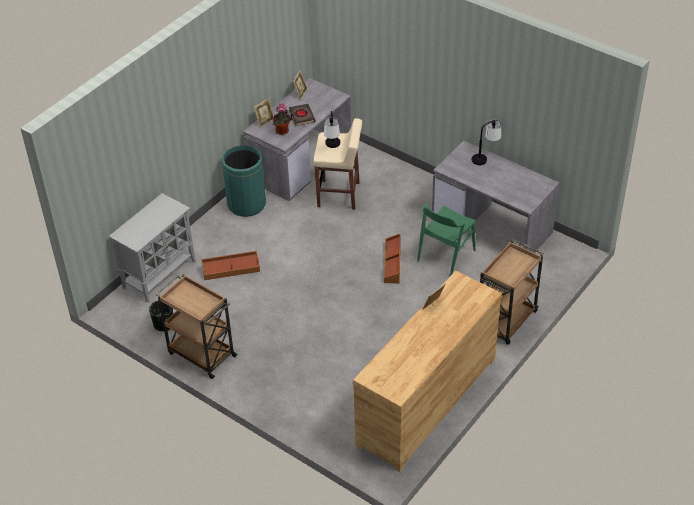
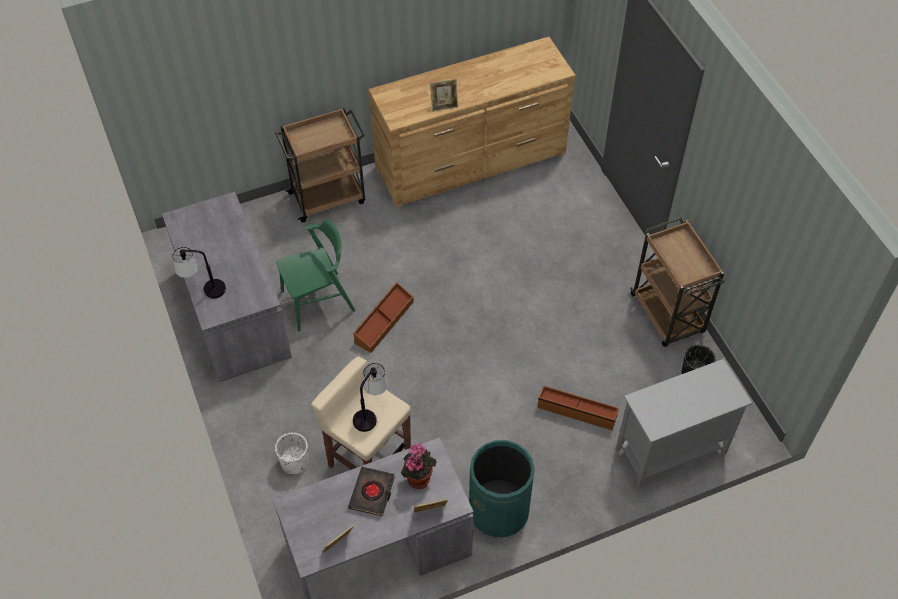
camera: 150 degrees left, 10 degrees up
(379, 176) = (295, 462): none -> white planter

